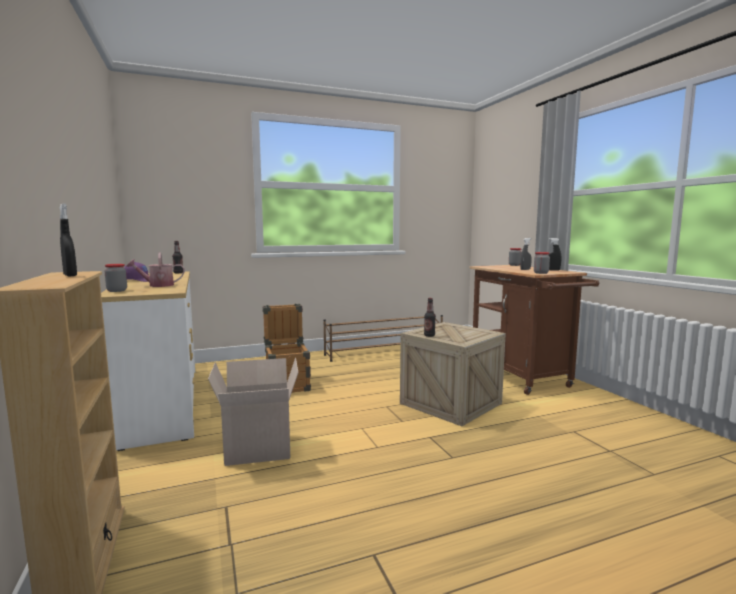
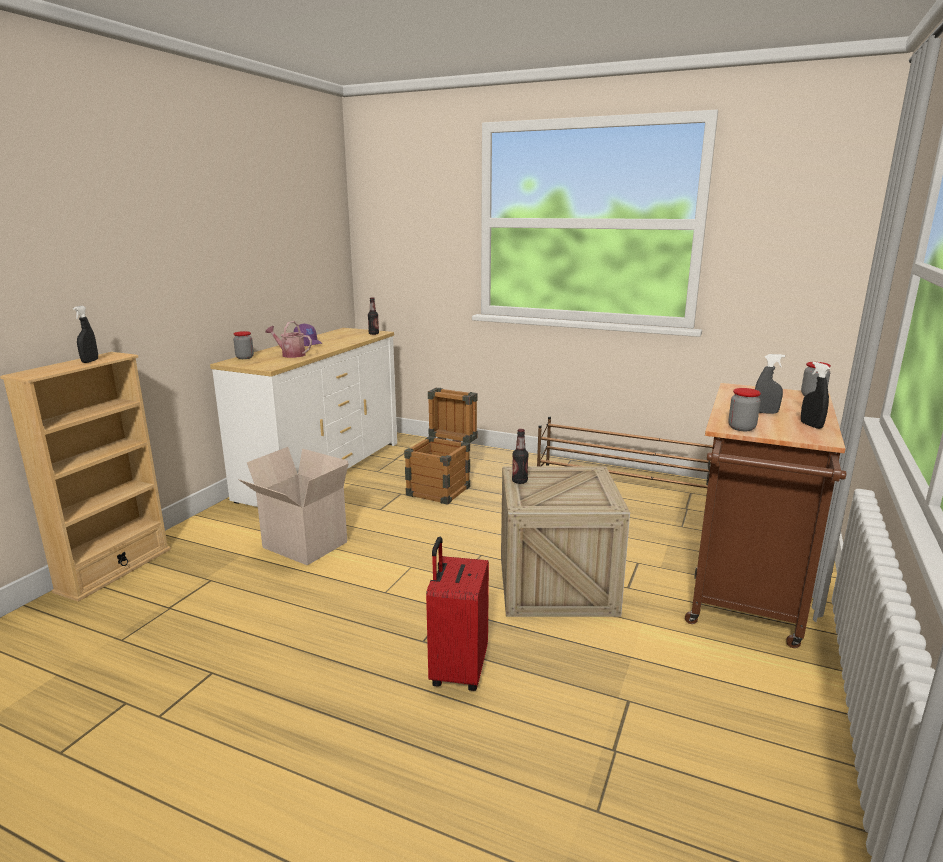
camera: 45 degrees right, 10 degrees up
(497, 459) = (457, 670): none -> red suitcase

